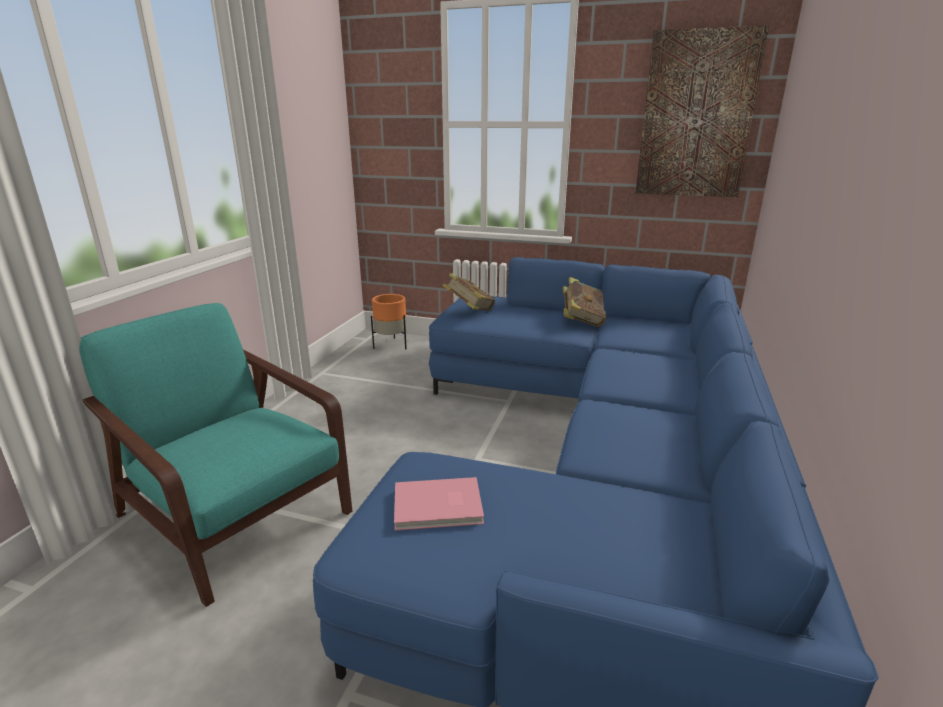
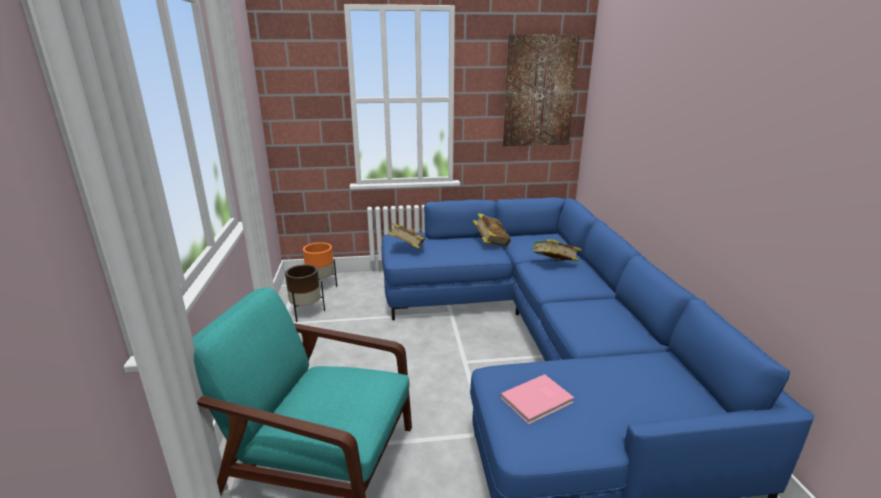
camera: 25 degrees left, 0 degrees up
(353, 367) = (306, 312): none -> brown planter
(641, 358) = (553, 265): none -> book

